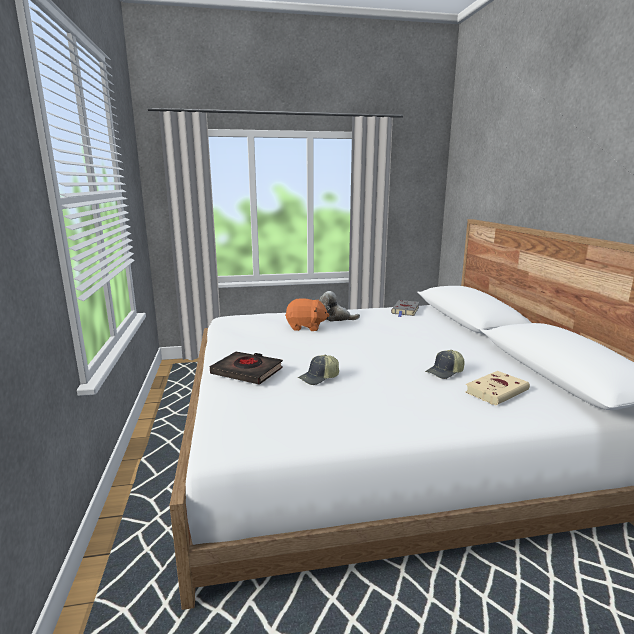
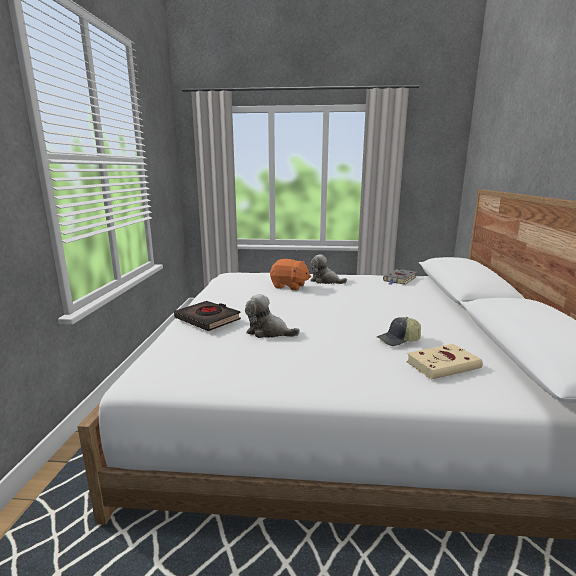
camera: 15 degrees right, 0 degrees up
(319, 378) = (268, 332): cap -> plush toy

